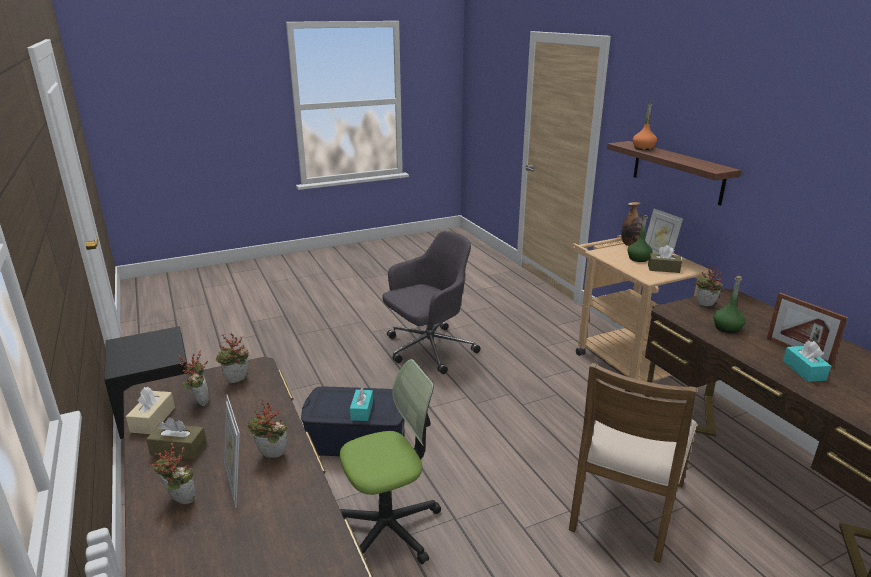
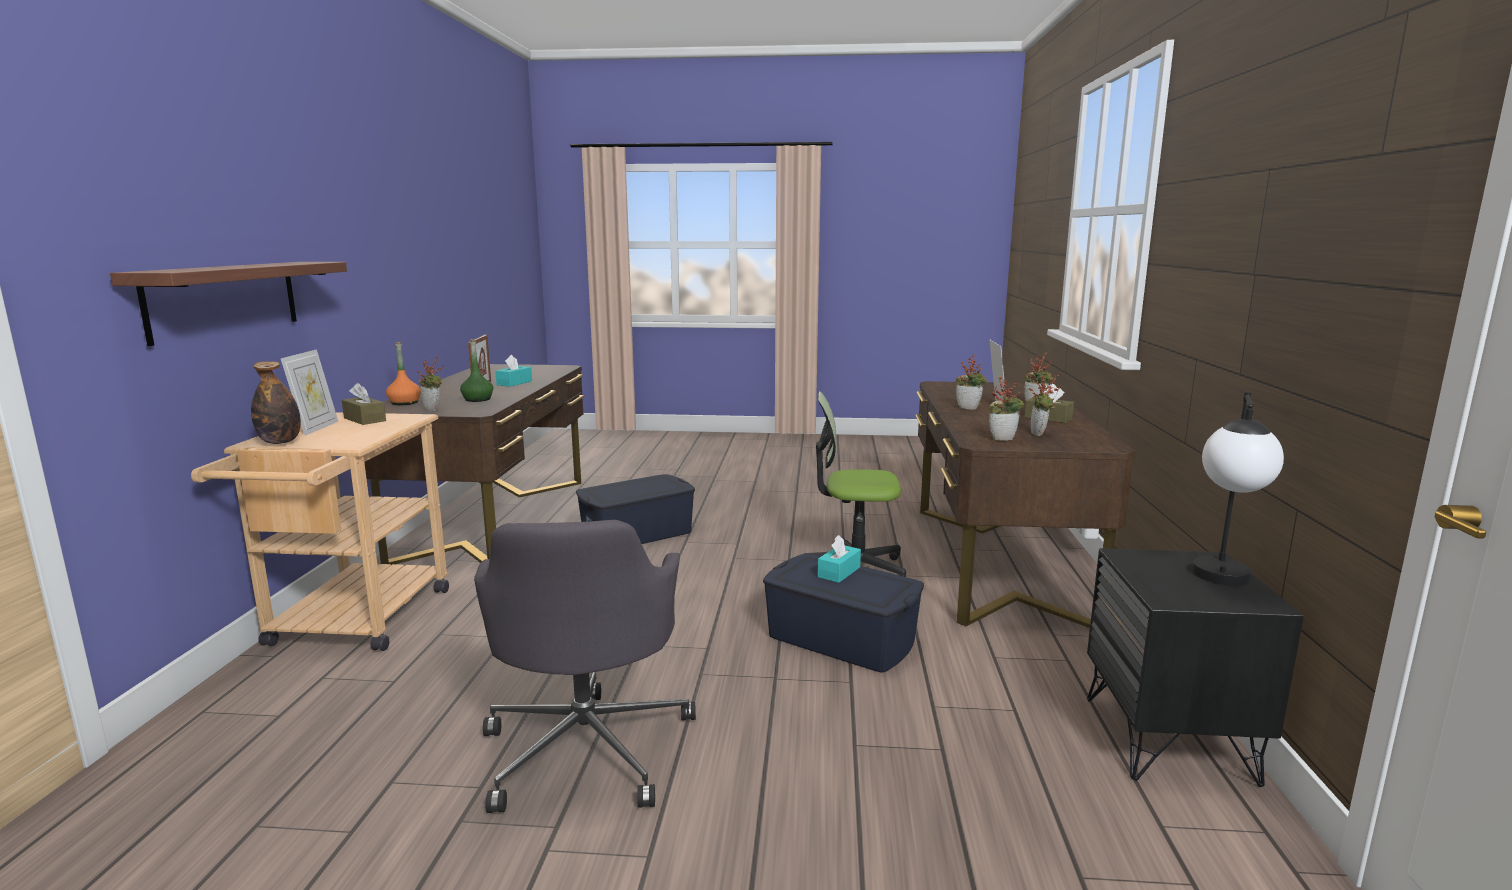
camera: 150 degrees left, 10 degrees down
(130, 350) = (1221, 583): none -> table lamp
(153, 419) = (1083, 432): beige tissue box -> none
(428, 349) = (588, 747): grey office chair -> grey office chair turned 90 degrees counterclockwise
(625, 505) = (638, 534): brown chair -> blue storage box
(638, 258) = (343, 431): green bottle -> none
(643, 148) = (202, 268): orange bottle -> orange bottle (404, 403)

